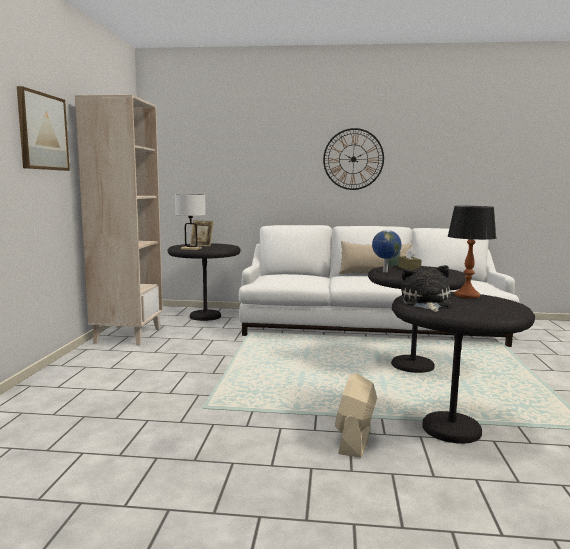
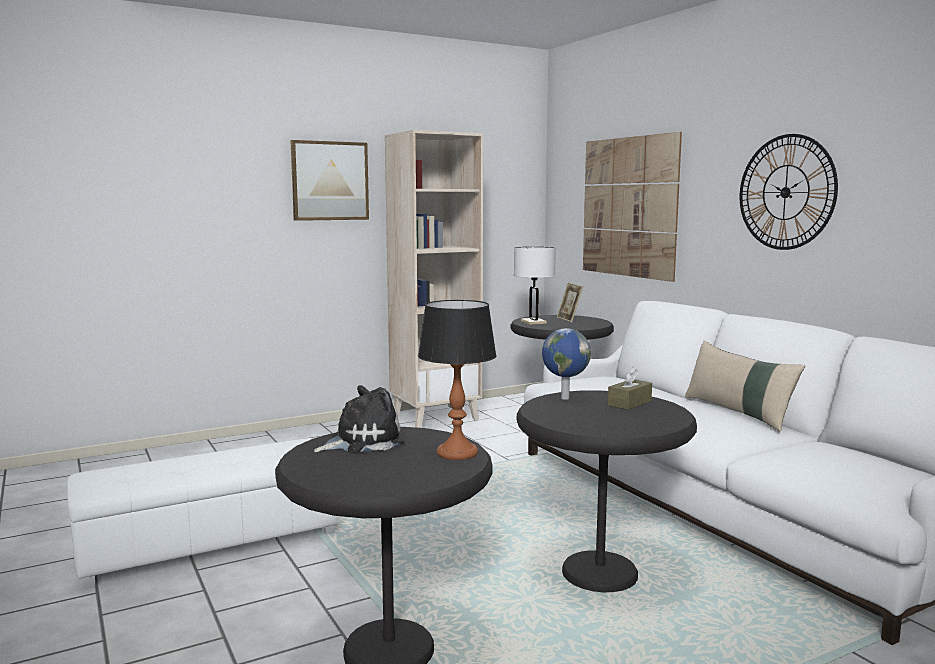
camera: 55 degrees right, 0 degrees up
(229, 450) = (212, 543): none -> white ottoman
(232, 167) = (629, 207): none -> picture
(354, 440) = (290, 595): beige fan -> none

